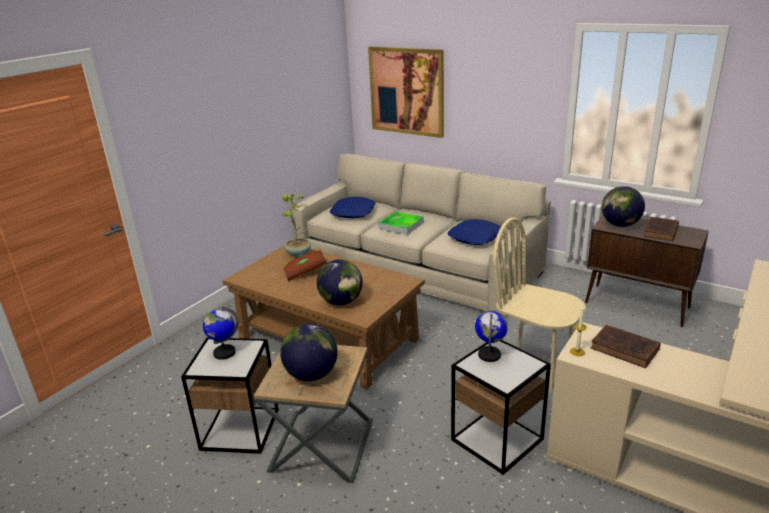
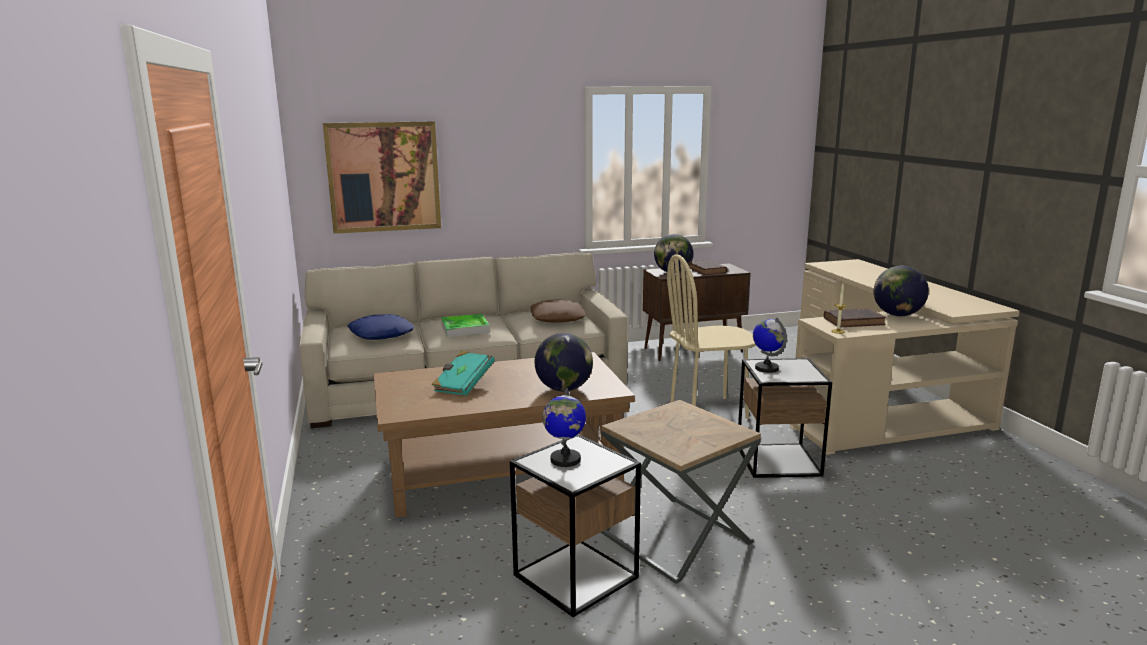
camera: 50 degrees left, 10 degrees down
(299, 253) = (415, 375): potted plant -> none
(305, 272) = (463, 385): brown book -> turquoise book
(311, 375) = (689, 432): globe -> globe (898, 315)
(475, 237) = (558, 318): blue pillow -> brown pillow

